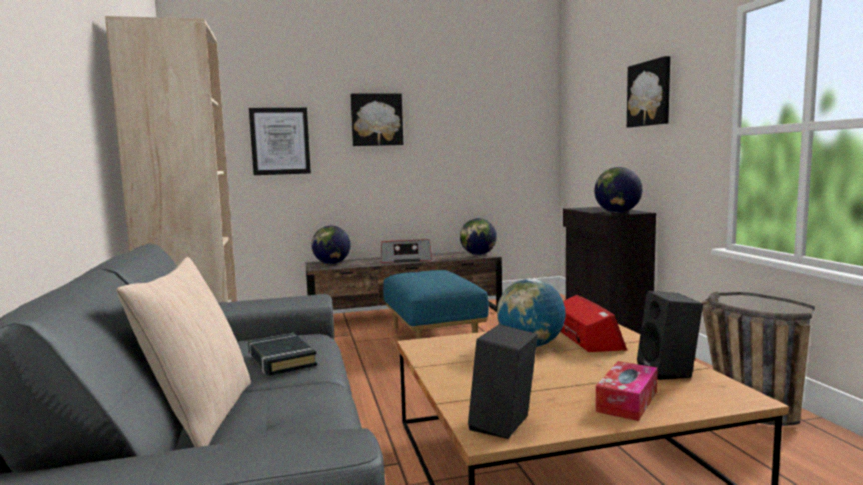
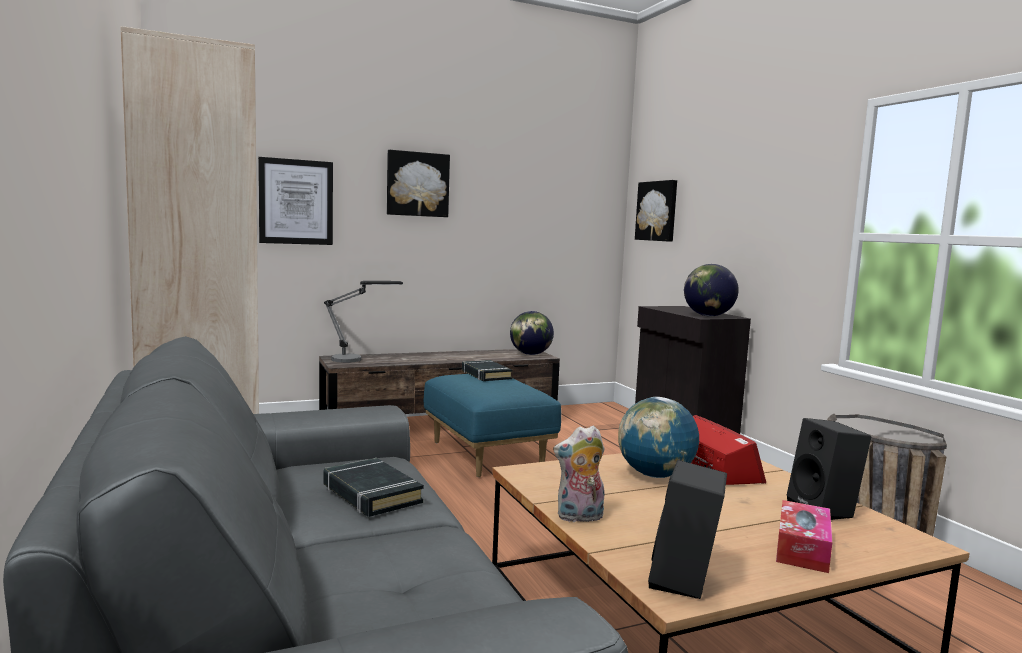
camera: 10 degrees left, 0 degrees up
(201, 416) = (311, 575): beige pillow -> none
(332, 263) = (356, 359): globe -> table lamp
(406, 260) = (446, 358): radio -> none
(431, 272) = (485, 375): none -> black book
(445, 377) = (579, 517): none -> plush toy
(650, 93) = (749, 183): picture -> picture (657, 211)

